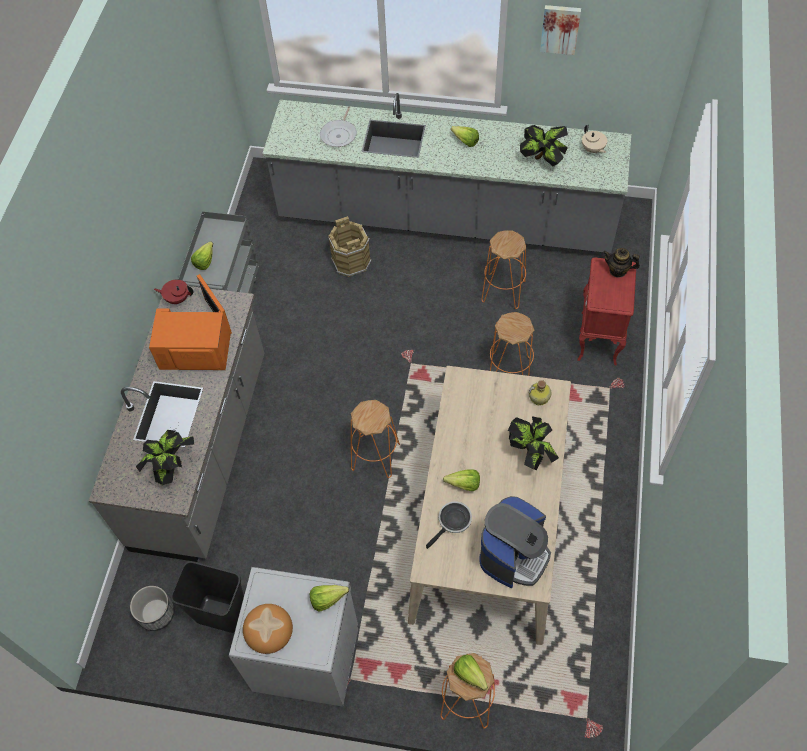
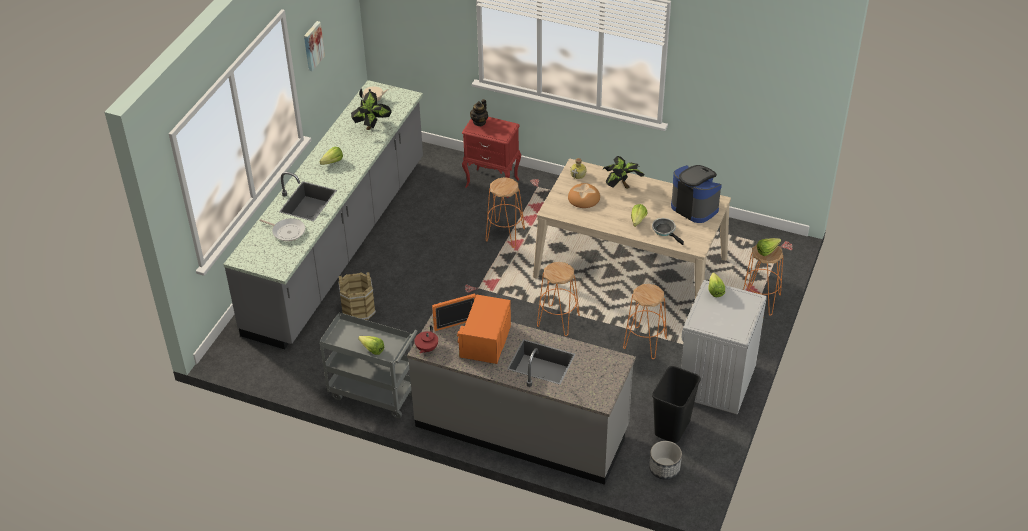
camera: 80 degrees left, 15 degrees down
(172, 467) = (591, 362): potted plant -> none
(267, 629) = (732, 323): bread -> bread (583, 198)
(503, 290) = (428, 224): orange stool -> orange stool (644, 343)

